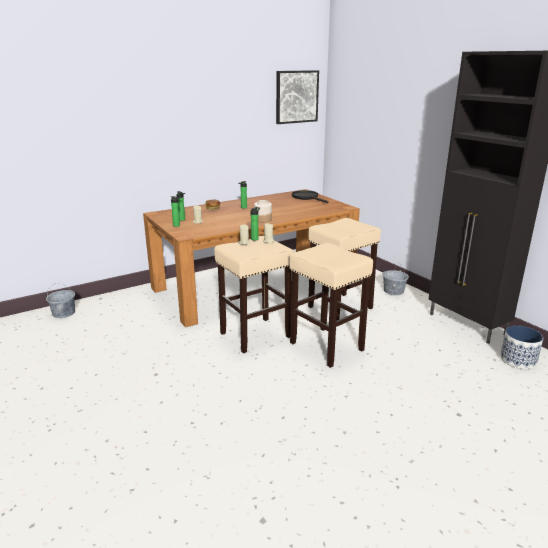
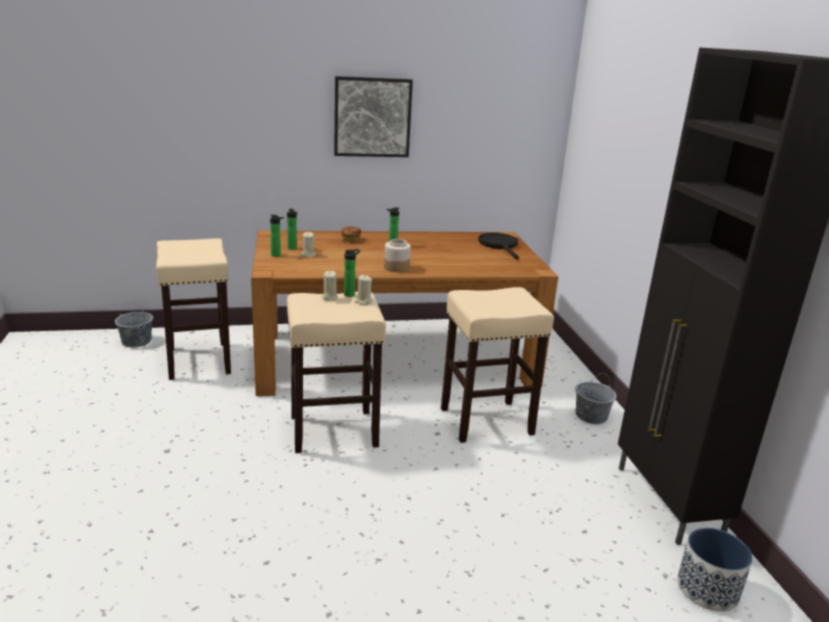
camera: 20 degrees right, 0 degrees up
(296, 97) = (520, 93): picture -> picture (372, 117)
(325, 346) = (414, 474): beige stool -> beige stool (198, 360)

